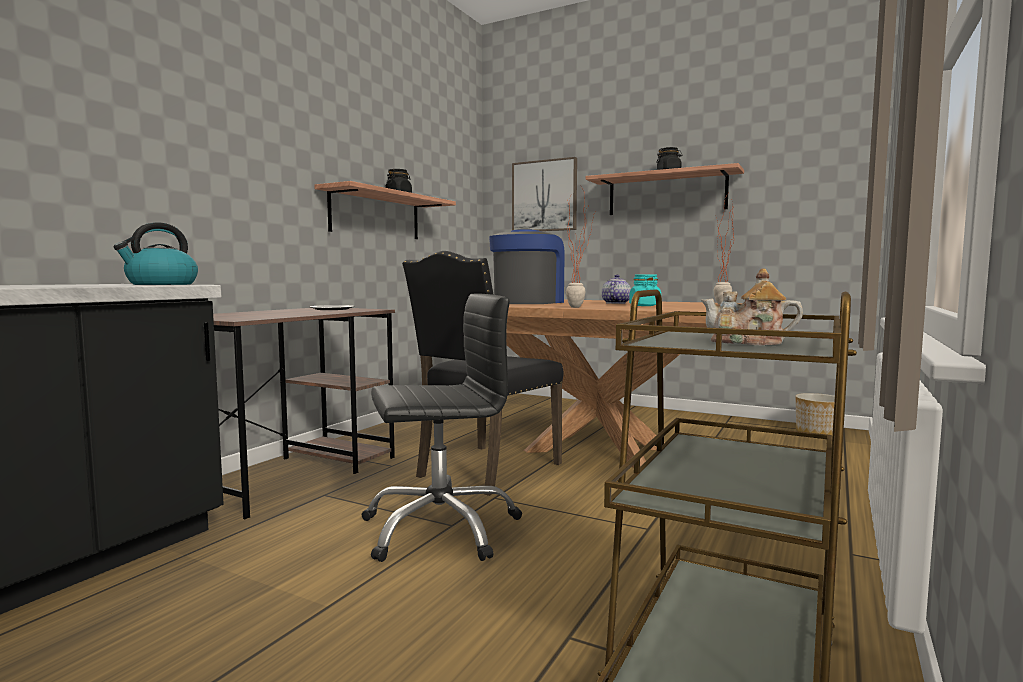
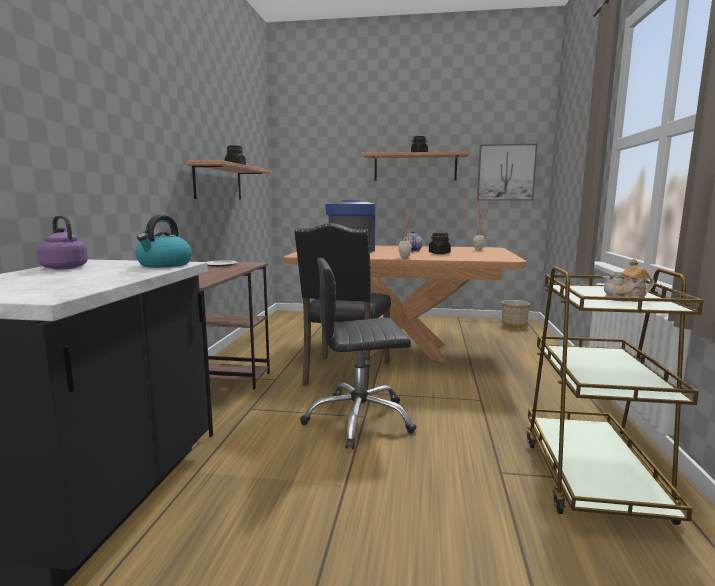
camera: 20 degrees left, 5 degrees up
(60, 284) = (63, 267): none -> purple kettle
(440, 528) = (359, 420): black office chair -> black office chair turned 150 degrees counterclockwise
(544, 196) = (323, 164): picture -> picture (506, 172)
(644, 305) = (439, 253): turquoise jar -> black jar

